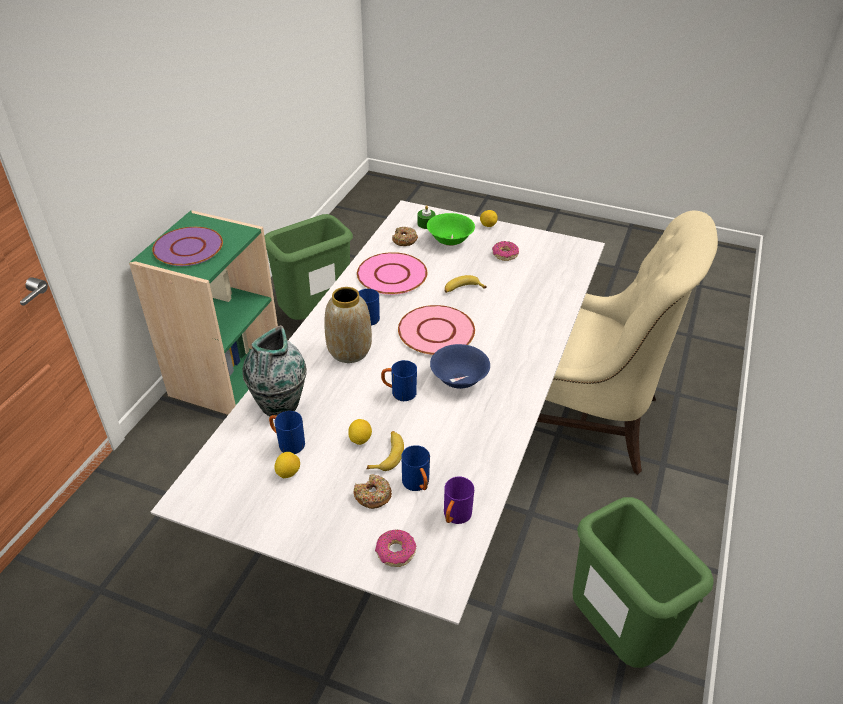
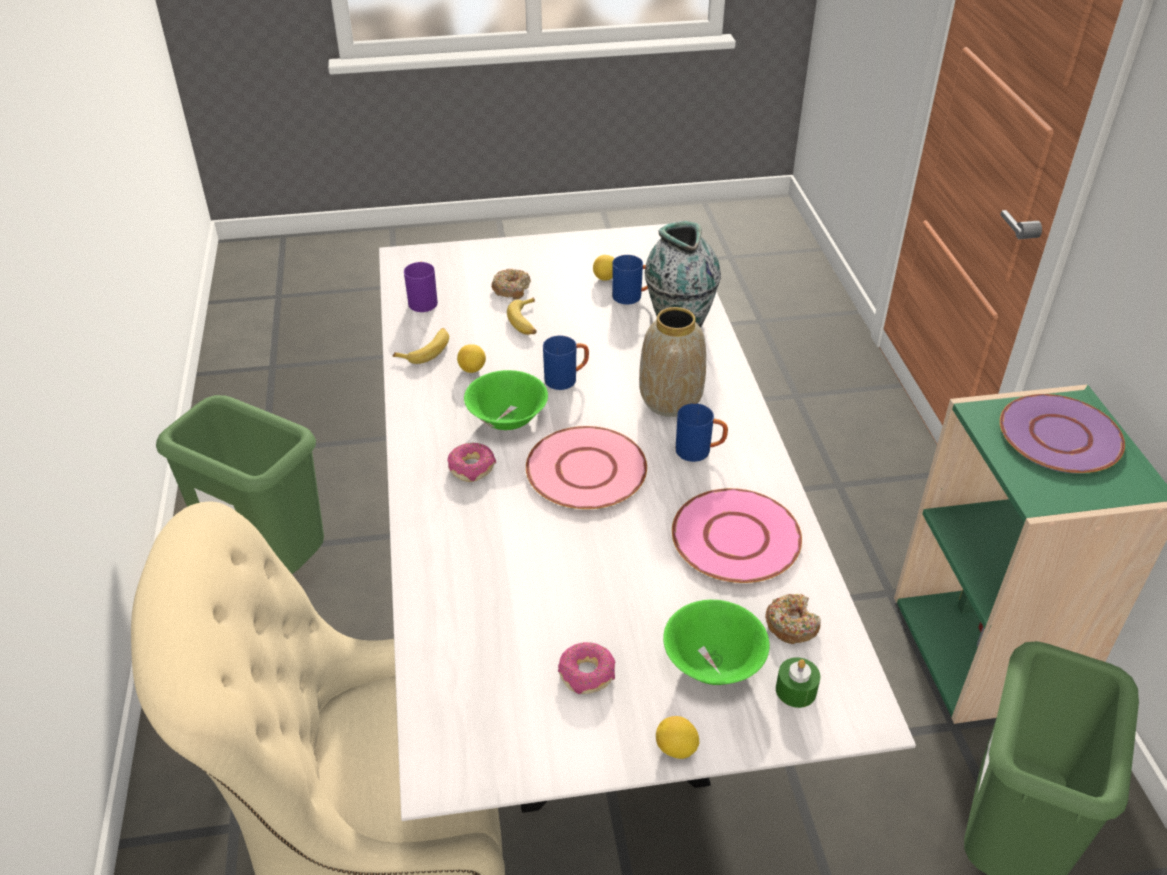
camera: 150 degrees right, 0 degrees up
(360, 439) = (565, 323): lemon -> lemon (472, 369)
(395, 552) = (459, 264): donut -> donut (472, 468)
(418, 485) = (476, 310): blue mug -> none
(458, 379) = (508, 419): blue bowl -> green bowl
(462, 289) = (605, 559): banana -> banana (426, 350)

